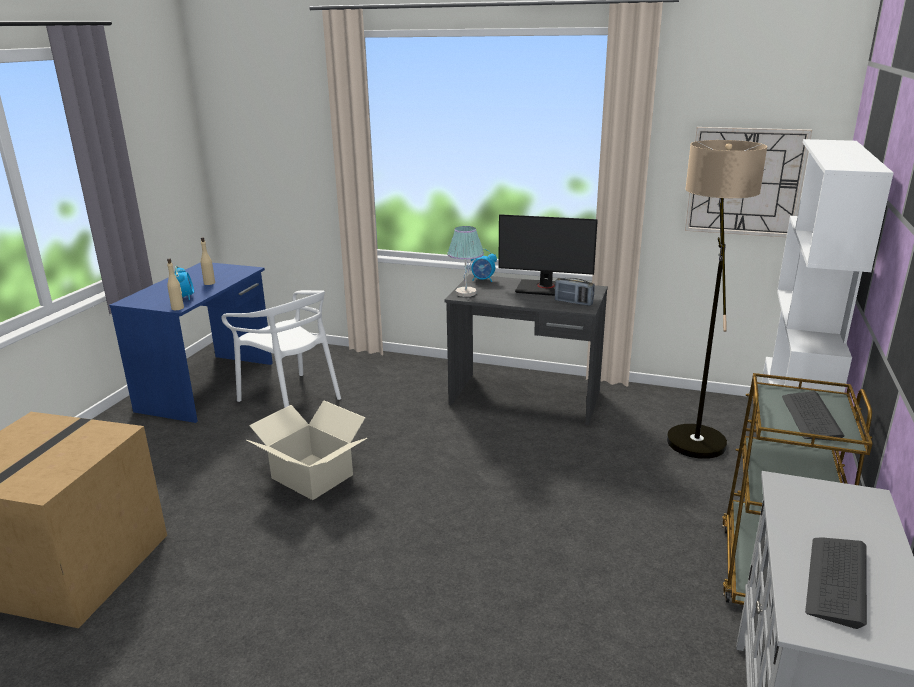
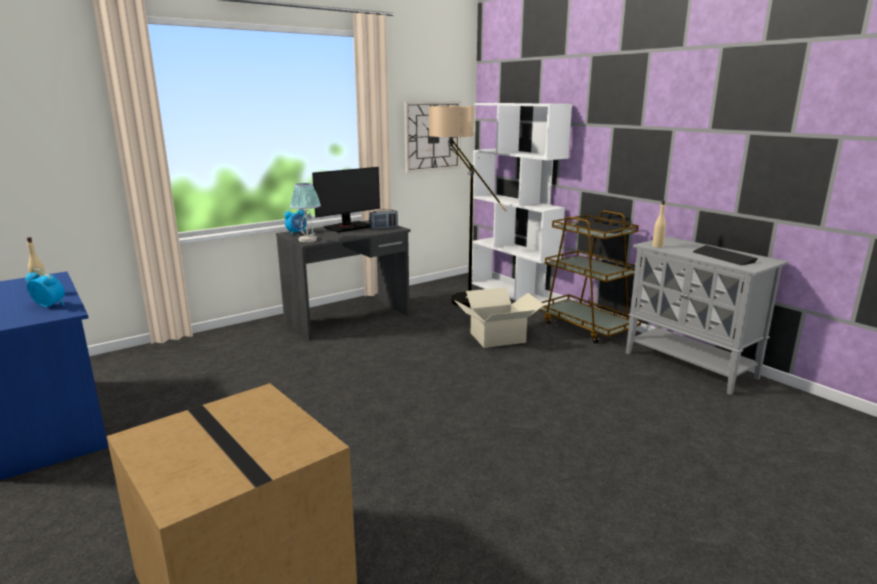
camera: 55 degrees left, 5 degrees down
(178, 308) = (72, 313): beige bottle -> beige bottle (657, 246)
(291, 398) = (169, 391): white chair -> none
(312, 476) = (309, 414): cardboard box -> cardboard box (497, 337)

